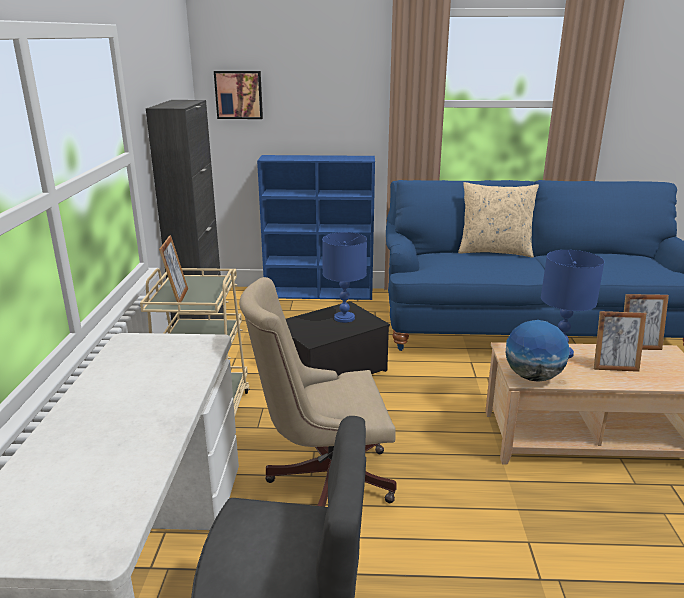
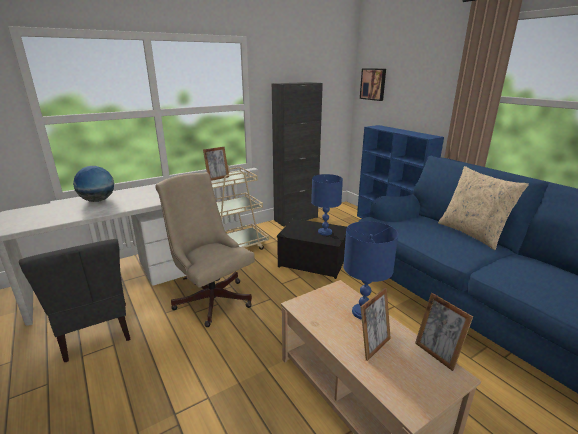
camera: 55 degrees right, 0 degrees up
(533, 377) = (307, 309): globe -> globe (98, 200)
(614, 367) = (373, 346): picture frame -> picture frame turned 105 degrees counterclockwise

